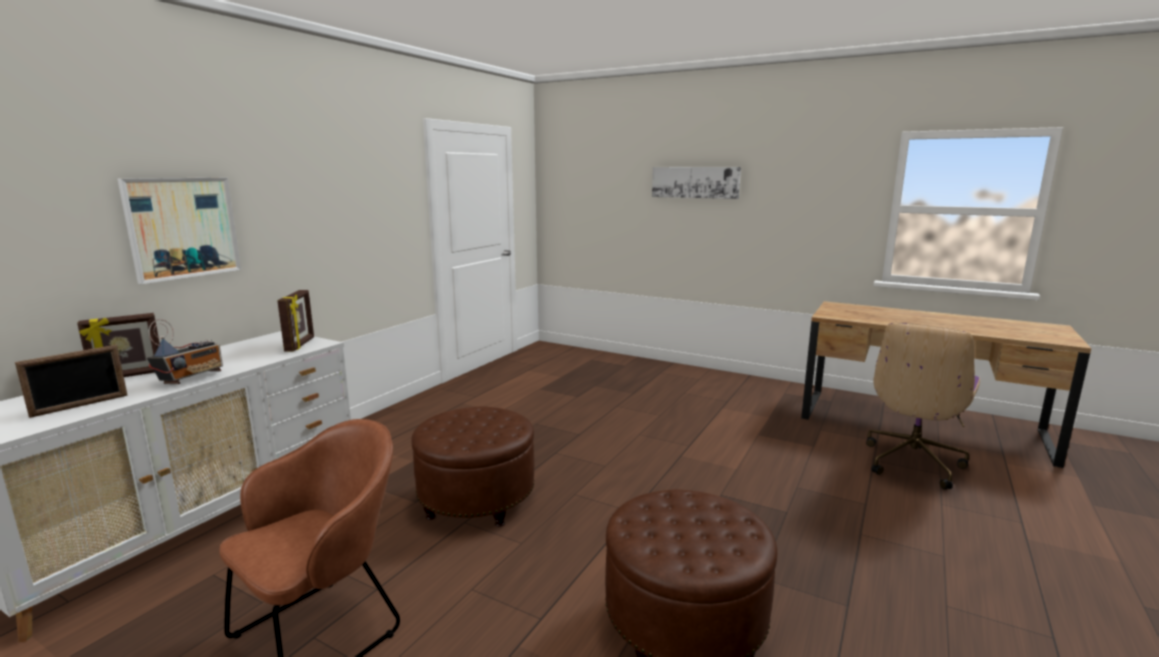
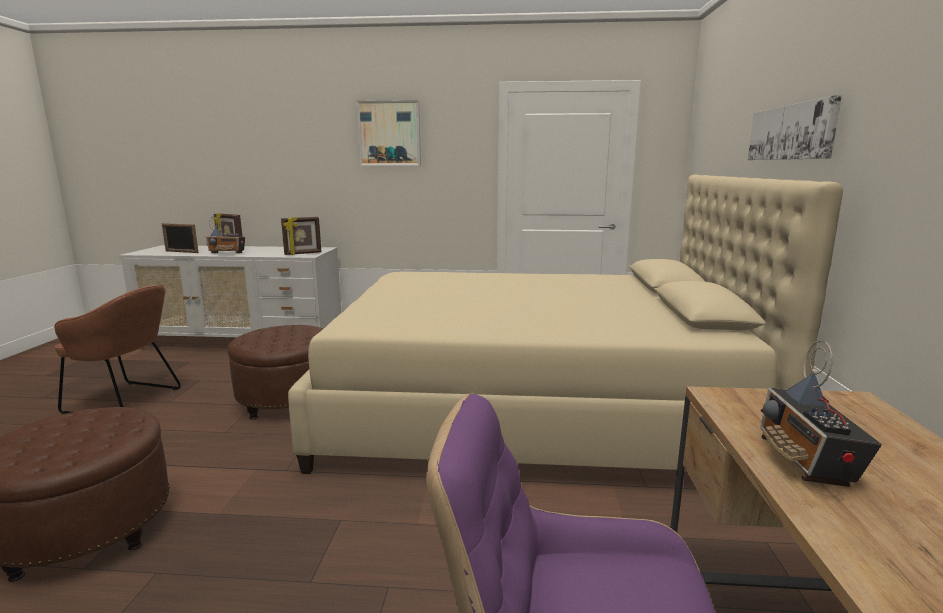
camera: 65 degrees right, 0 degrees up
(182, 228) = (281, 169): picture -> picture (389, 133)
(607, 404) = (531, 409): none -> beige bed
(889, 320) = (806, 463): none -> radio

